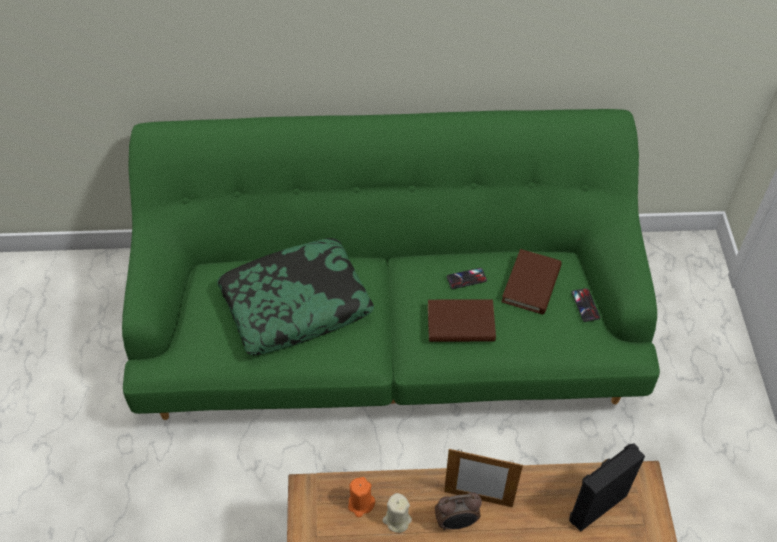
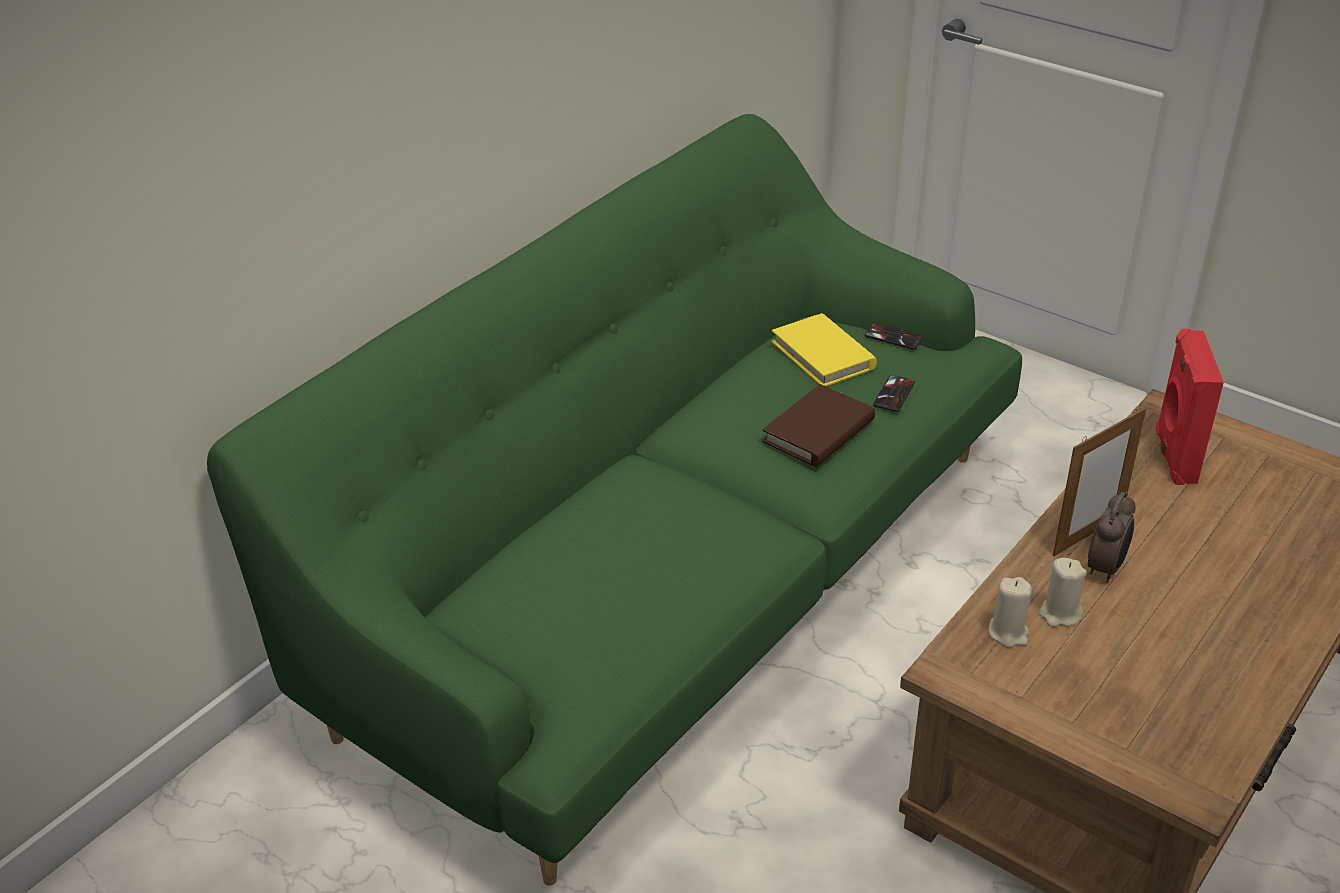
camera: 50 degrees left, 15 degrees down
(296, 304) = (626, 547): pillow -> none
(361, 504) = (1008, 633): orange candle -> beige candle
(466, 279) = (758, 394): phone -> phone (894, 394)
(531, 284) = (823, 355): brown book -> yellow book
(596, 506) = (1173, 456): black speaker -> red speaker

